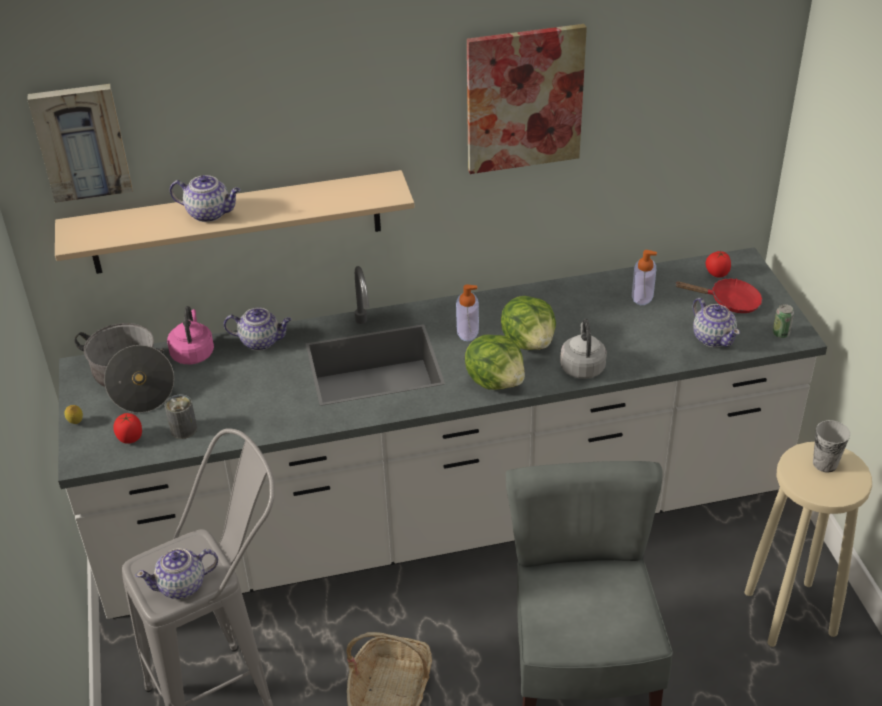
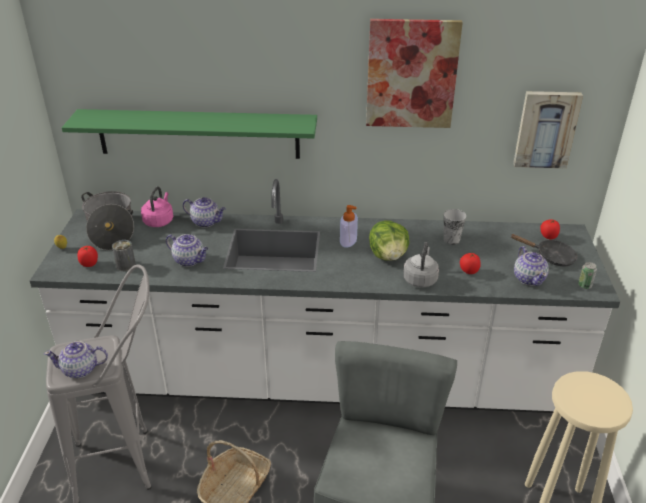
camera: 15 degrees right, 5 degrees down
(81, 141) = (95, 54): picture -> picture (546, 129)
(210, 213) = (174, 120): teapot -> teapot (190, 260)
(236, 222) = (198, 134): beige shelf -> green shelf
(496, 381) = (352, 276): lettuce -> none
(637, 343) = (468, 271): none -> tomato
(642, 295) = (485, 241): soap dispenser -> none
(729, 302) = (550, 257): red frying pan -> black frying pan
(825, 463) = (595, 390): cup -> cup (451, 240)

